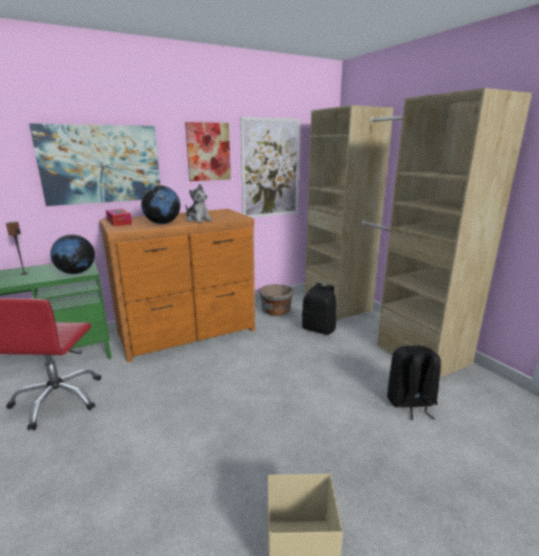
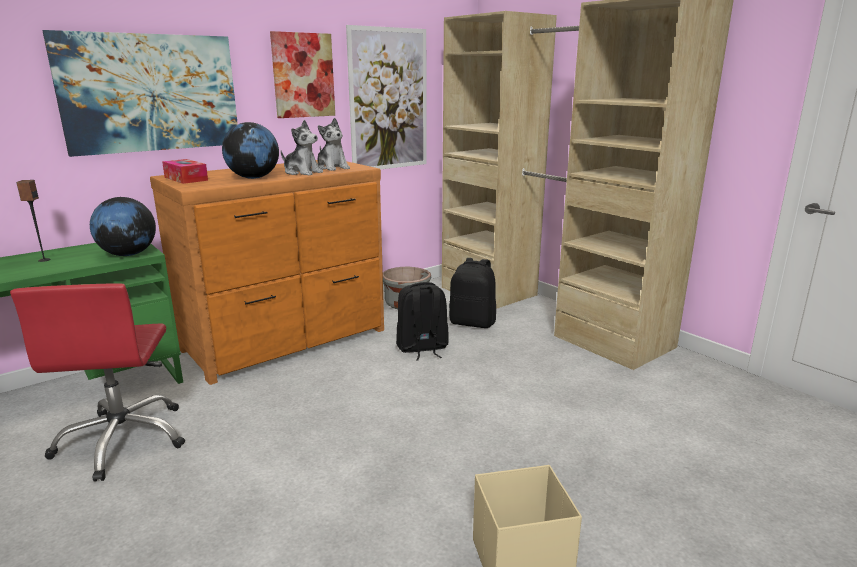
camera: 10 degrees left, 0 degrees up
(221, 216) = (332, 168): none -> plush toy
(410, 403) = (612, 397): black backpack -> black backpack (422, 348)

